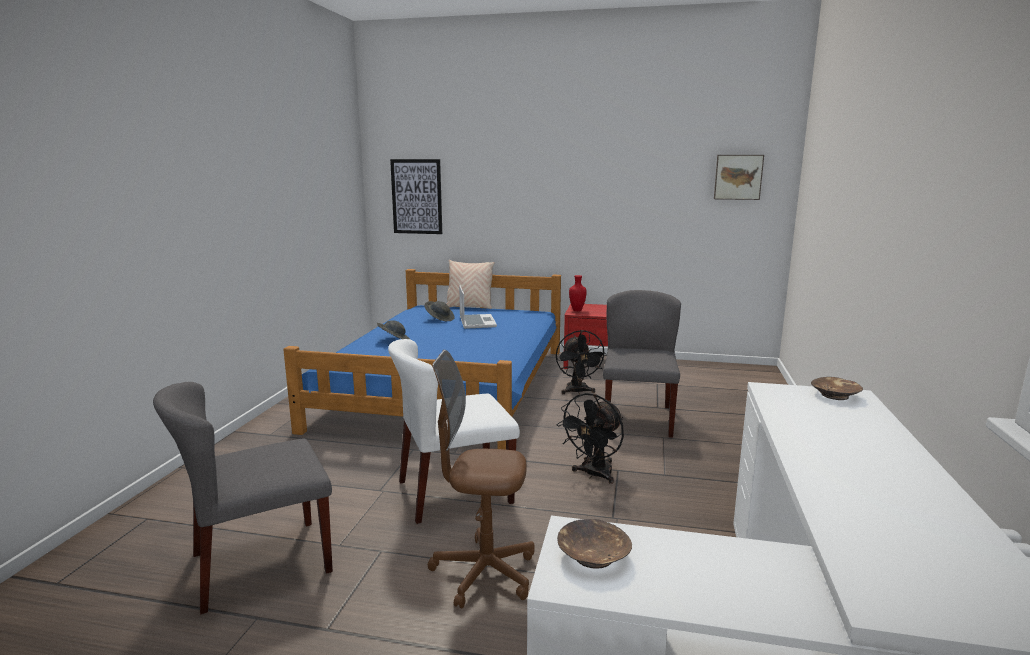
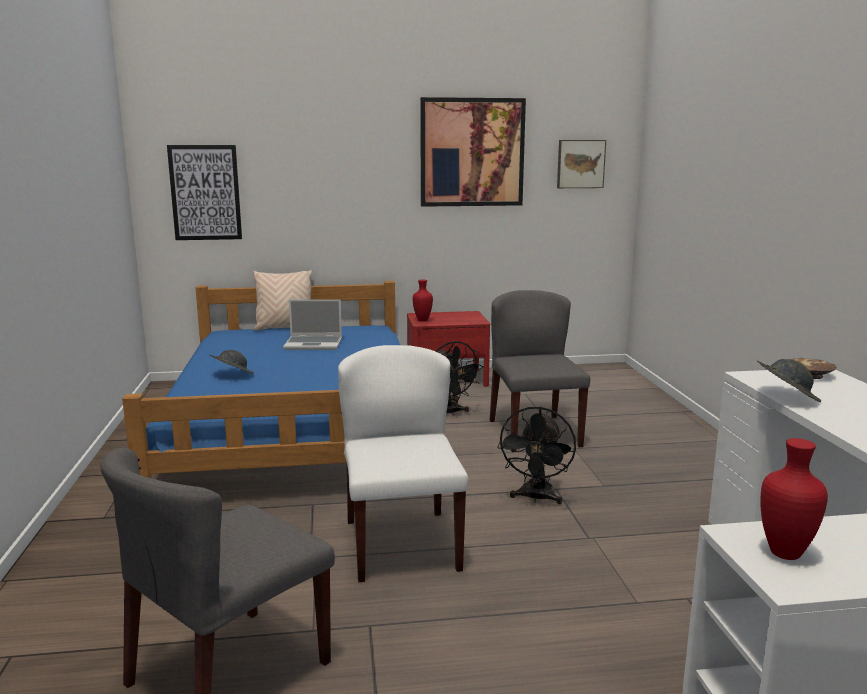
camera: 20 degrees left, 0 degrees up
(439, 319) = (264, 344): grey hat -> grey hat (785, 397)
(454, 492) = (401, 544): white chair -> white chair turned 120 degrees clockwise
(476, 322) = (314, 344): laptop -> laptop turned 120 degrees clockwise
(484, 573) = (505, 623): brown office chair -> none
(593, 556) = (785, 554): brown bowl -> red vase
(634, 166) = (472, 152): none -> picture

